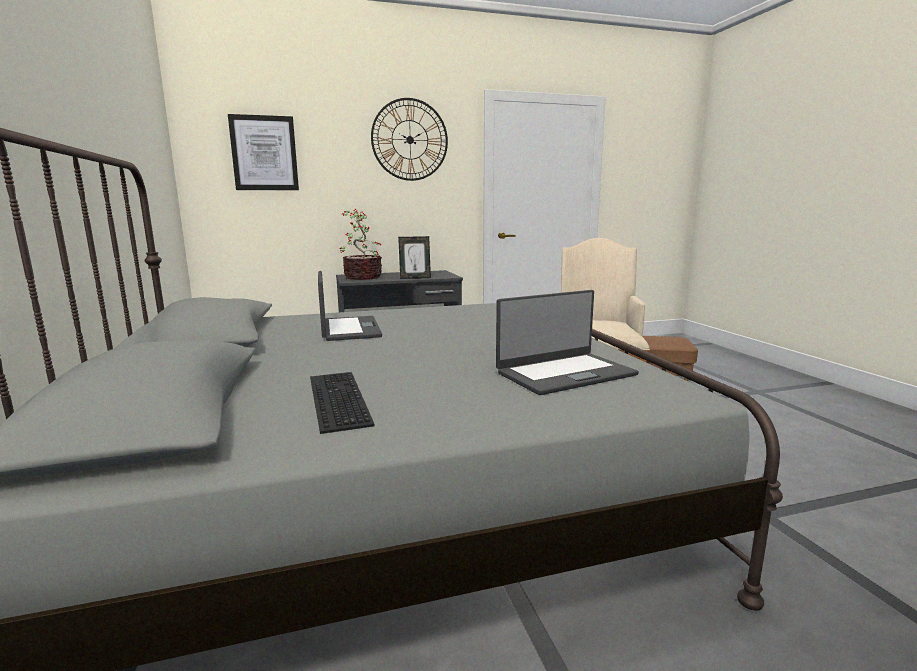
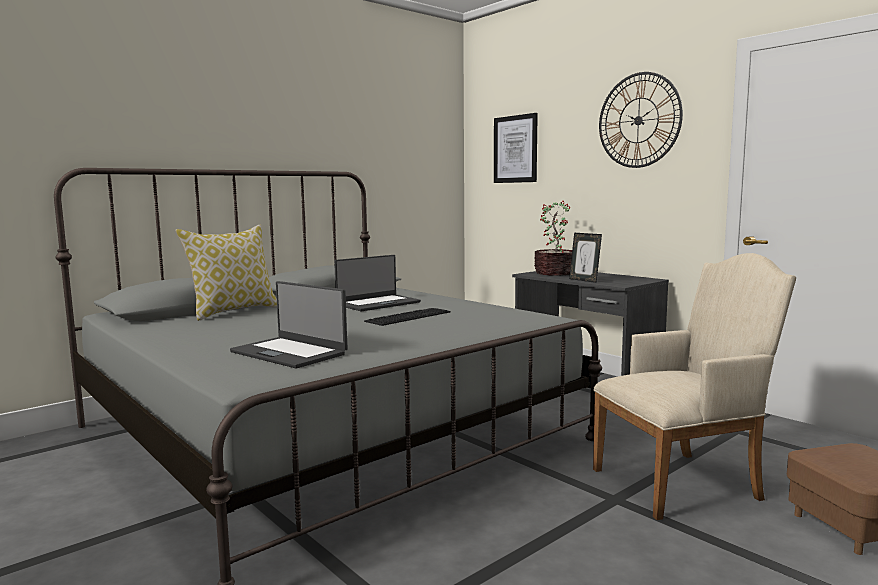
camera: 65 degrees right, 5 degrees down
(254, 384) = (233, 311): none -> pillow
(335, 399) = (212, 324): keyboard -> keyboard (408, 316)

